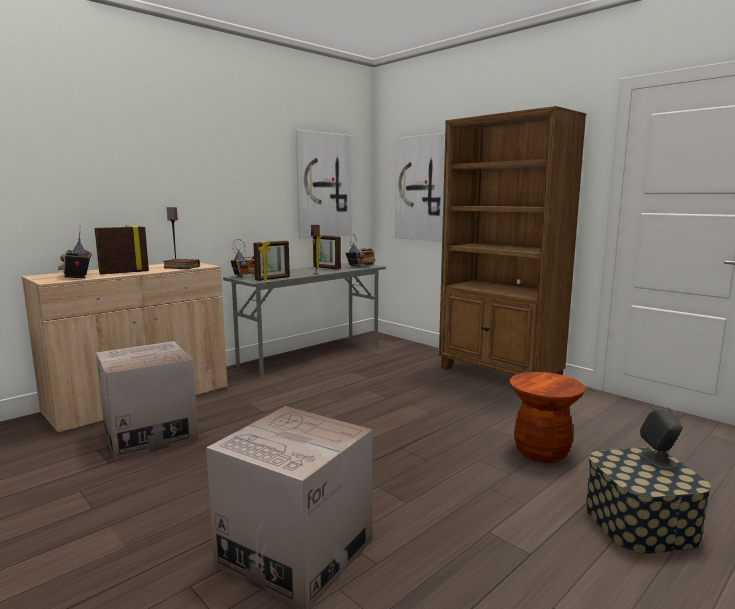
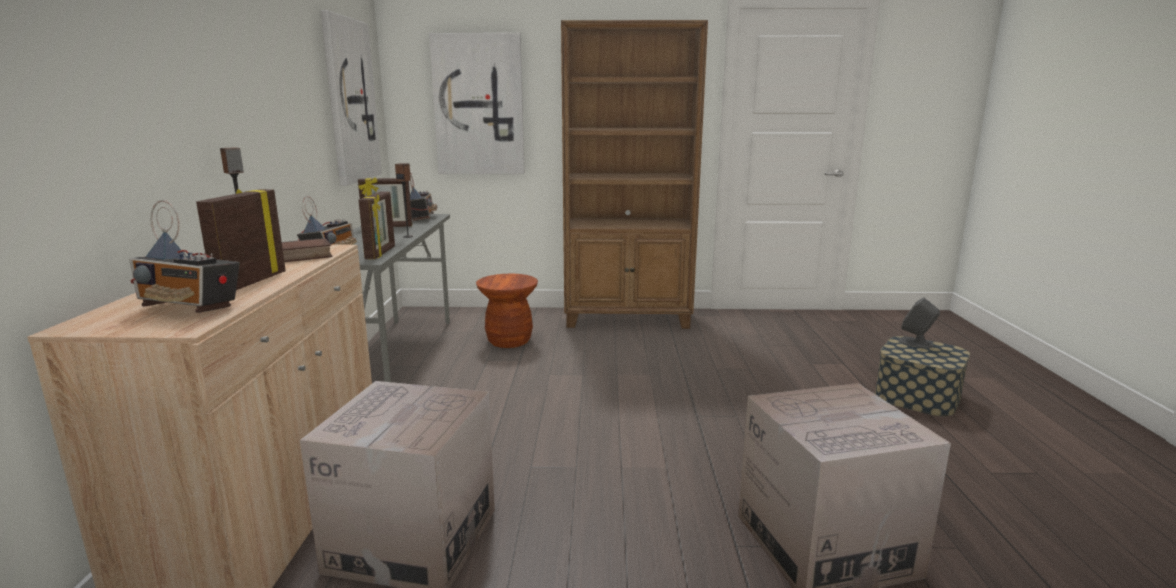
camera: 45 degrees left, 5 degrees up
(541, 452) = (785, 373): brown stool -> brown stool (509, 341)

